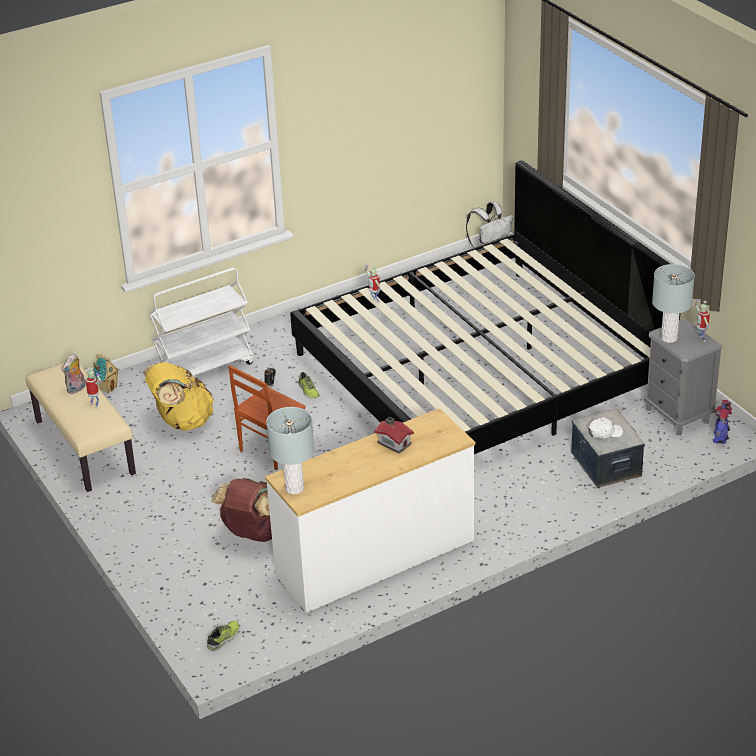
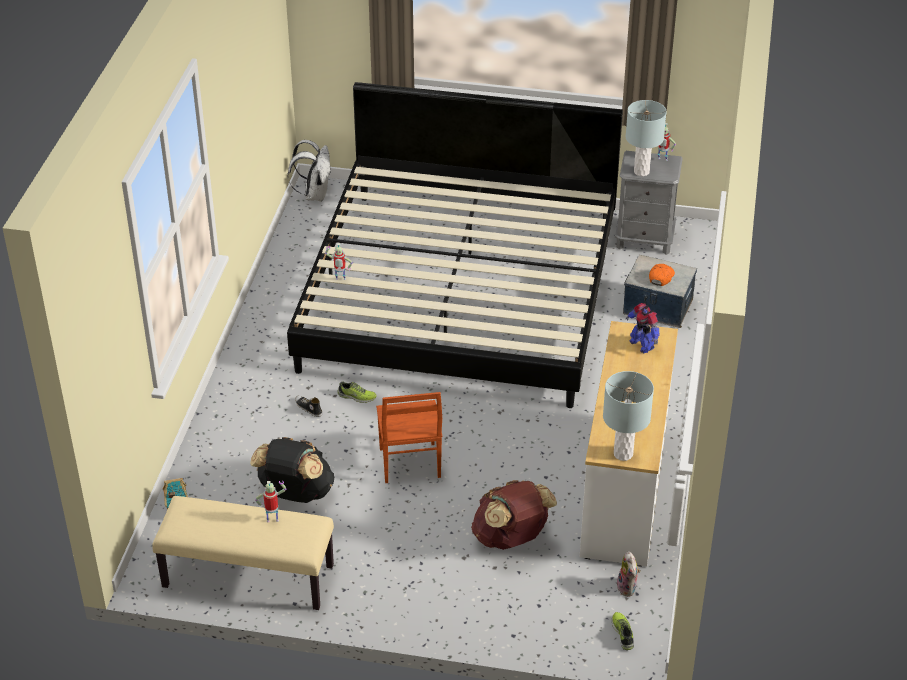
camera: 50 degrees left, 5 degrees up
(76, 389) = (230, 518): plush toy -> plush toy (628, 588)
(182, 421) = (295, 494): yellow backpack -> black backpack
(204, 368) = (236, 436): white cart -> none
(394, 442) = (627, 368): toy house -> none
(604, 432) = (661, 277): white cap -> orange cap
(720, 437) = (694, 237): toy robot -> toy robot (642, 344)

